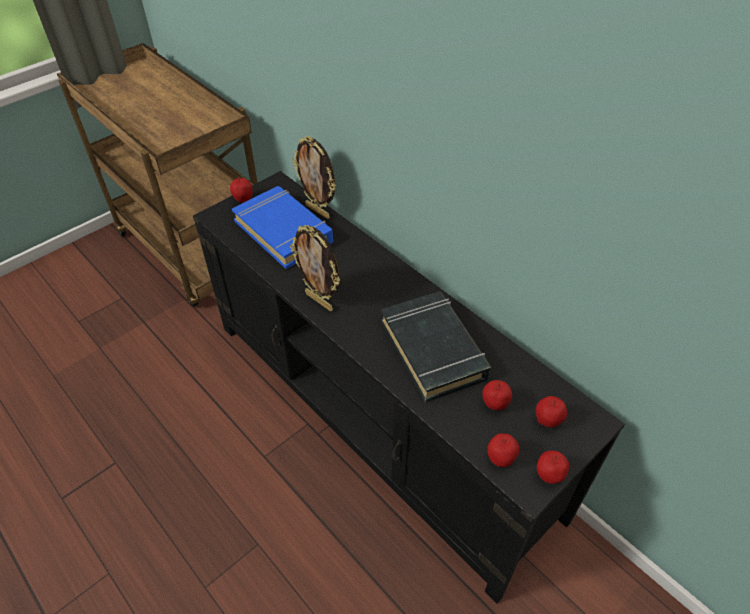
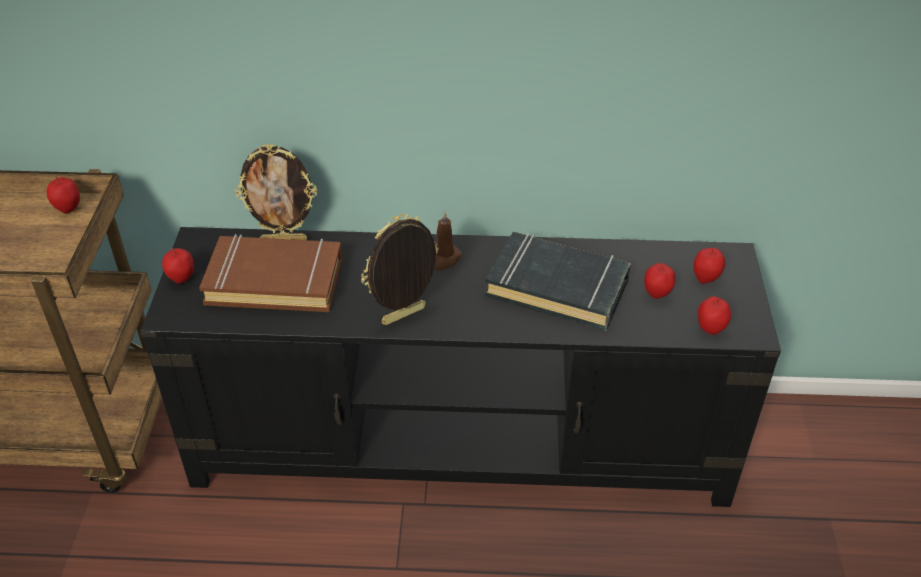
camera: 45 degrees left, 5 degrees down
(284, 231) = (275, 281): blue book -> brown book
(320, 301) = (404, 317): picture frame -> picture frame turned 150 degrees clockwise
(389, 281) = (444, 259): none -> brown candle
(548, 476) = (754, 315): apple -> apple (68, 209)

